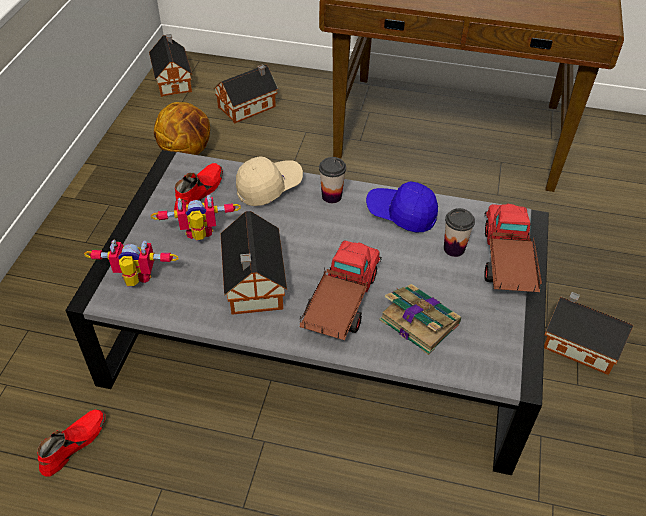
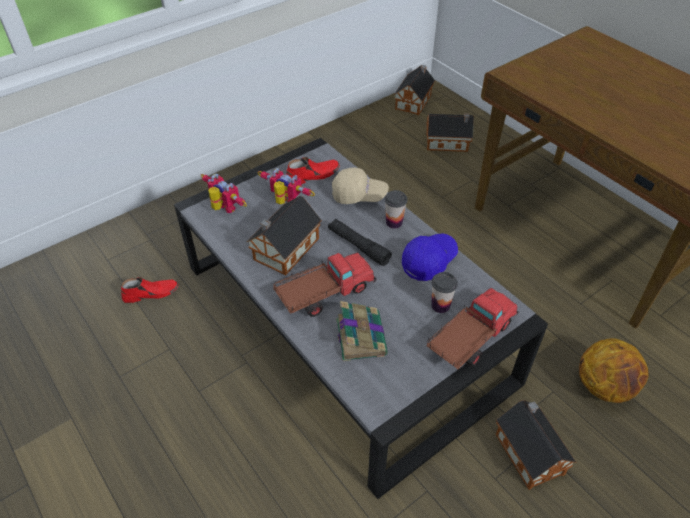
camera: 40 degrees right, 0 degrees up
(187, 151) = (376, 154): basketball -> basketball (605, 387)
(323, 238) = (358, 246): none -> black flashlight
(401, 214) = (429, 261): blue cap -> blue cap turned 75 degrees clockwise

